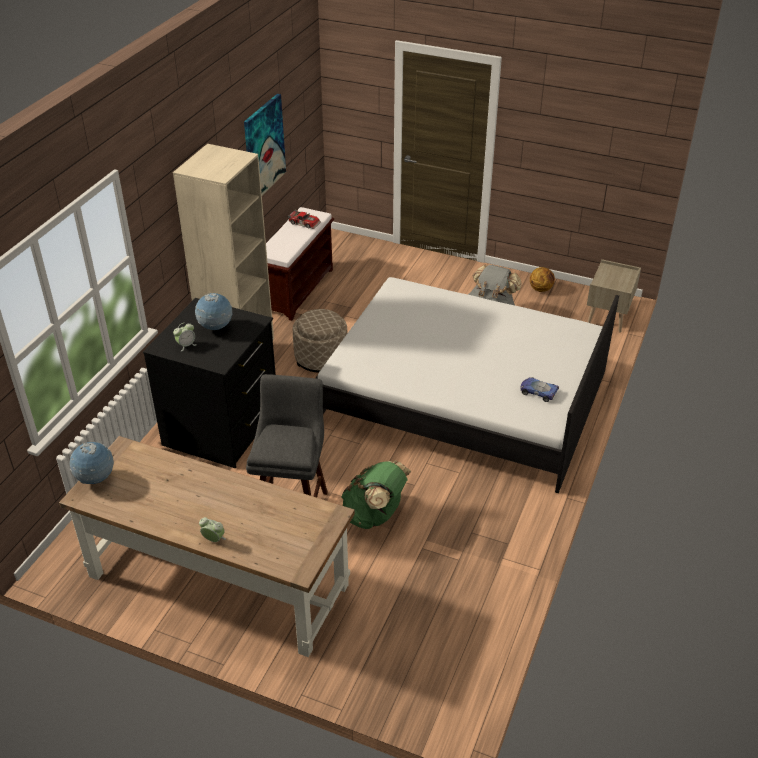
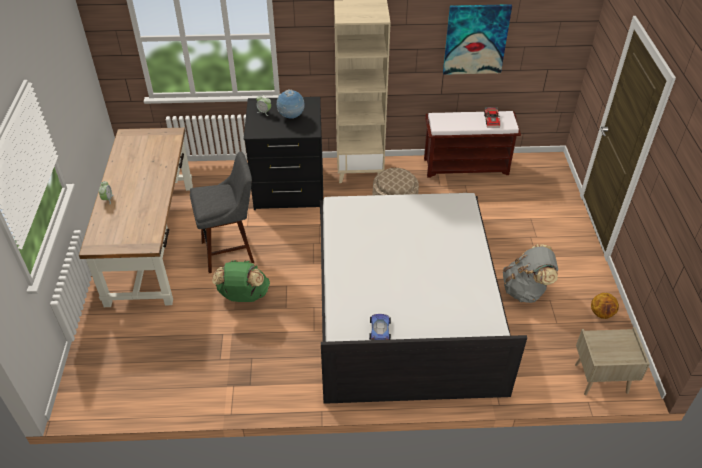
camera: 65 degrees right, 5 degrees up
(96, 479) = (142, 134): globe -> none

